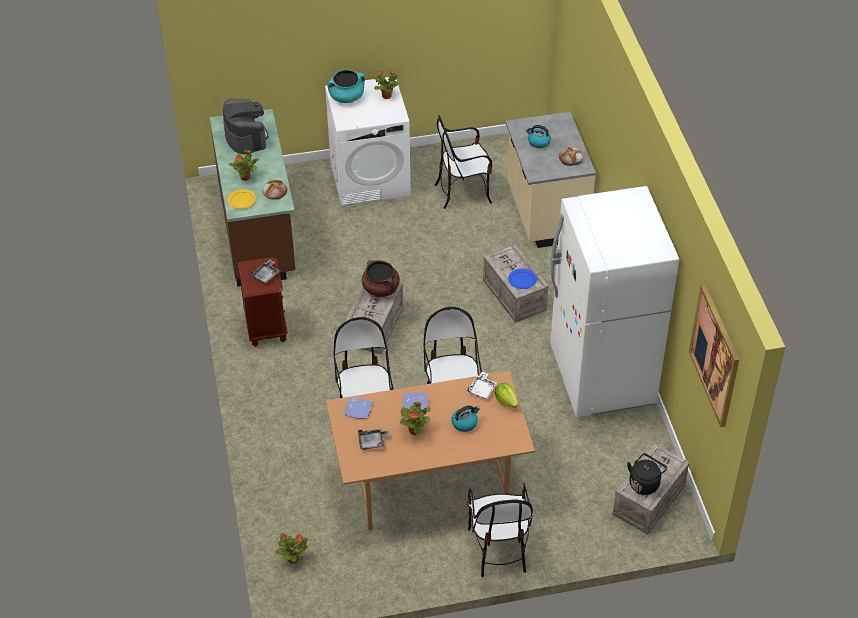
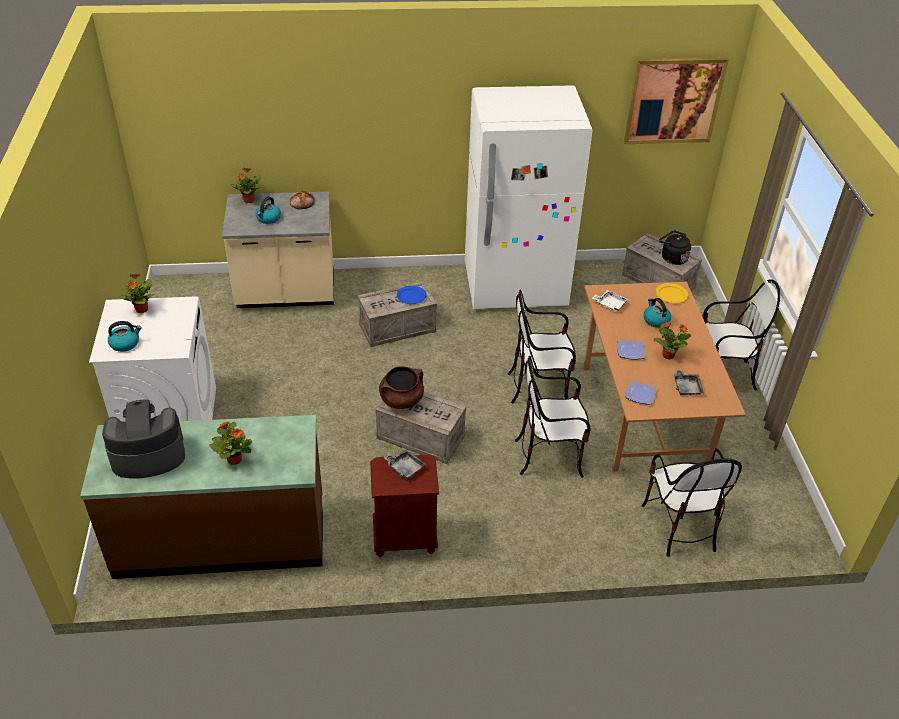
camera: 85 degrees left, 5 degrees down
(242, 200) = (281, 465): yellow plate -> yellow plate (671, 294)
(274, 191) = (274, 431): bread -> none
(293, 558) = (756, 532): potted plant -> potted plant (248, 200)
(346, 97) = (125, 343): turquoise cooking pot -> kettle
(463, 191) = (227, 346): chair -> chair (679, 526)
(506, 401) = (625, 291): lettuce -> none

